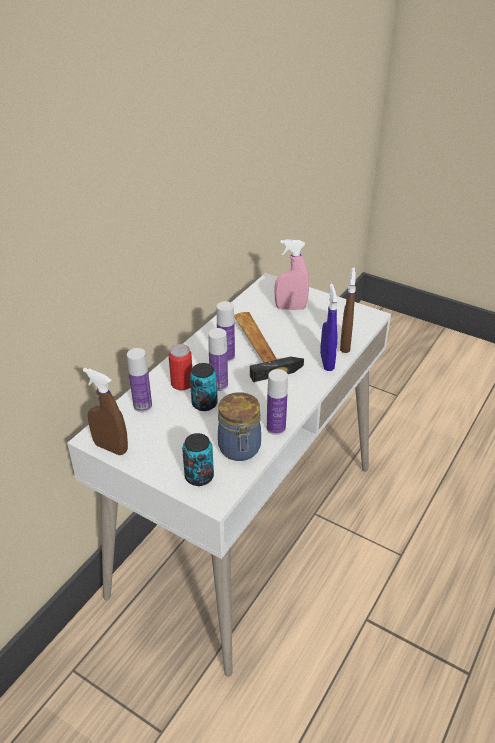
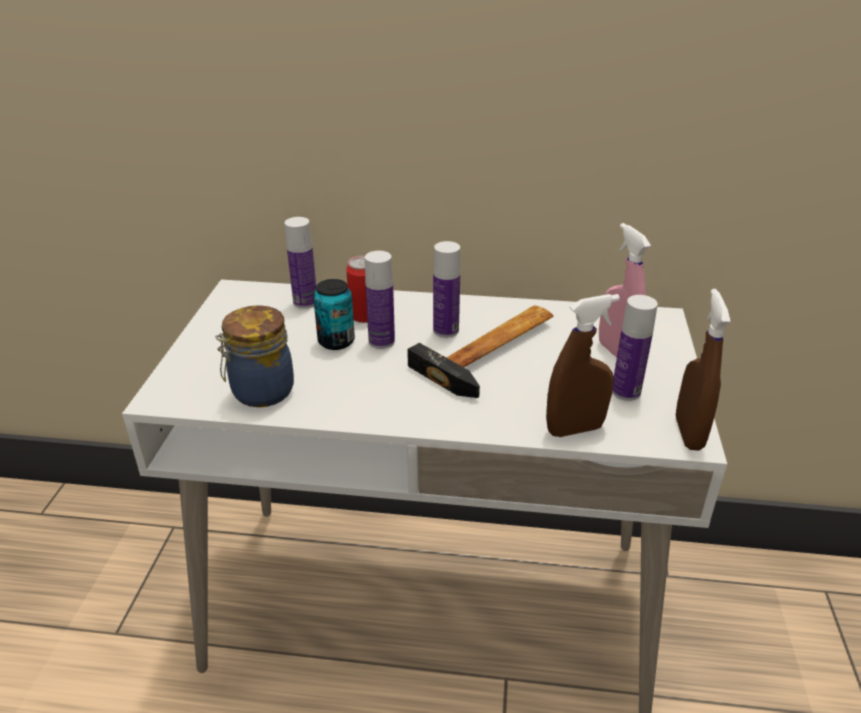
camera: 65 degrees right, 5 degrees down
(111, 447) = (223, 304): brown spray bottle -> brown spray bottle (688, 433)
(199, 476) = (196, 375): can -> none
(276, 428) = (320, 411): bottle -> bottle (626, 392)
(327, 362) = (510, 421): blue spray bottle -> none

